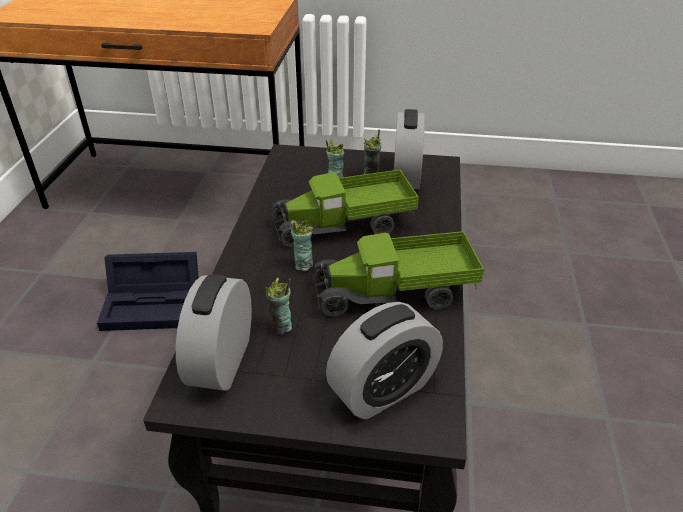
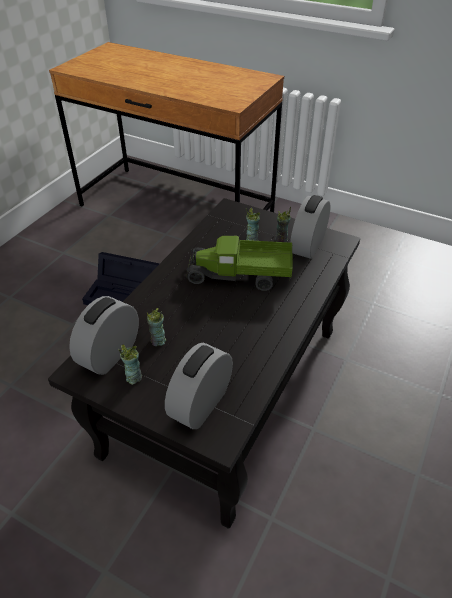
camera: 20 degrees right, 5 degrees up
(303, 264) = (195, 299): cup -> cup (133, 377)
(383, 390) = (201, 404): alarm clock -> alarm clock turned 135 degrees clockwise
(395, 293) = (247, 337): toy truck -> none

